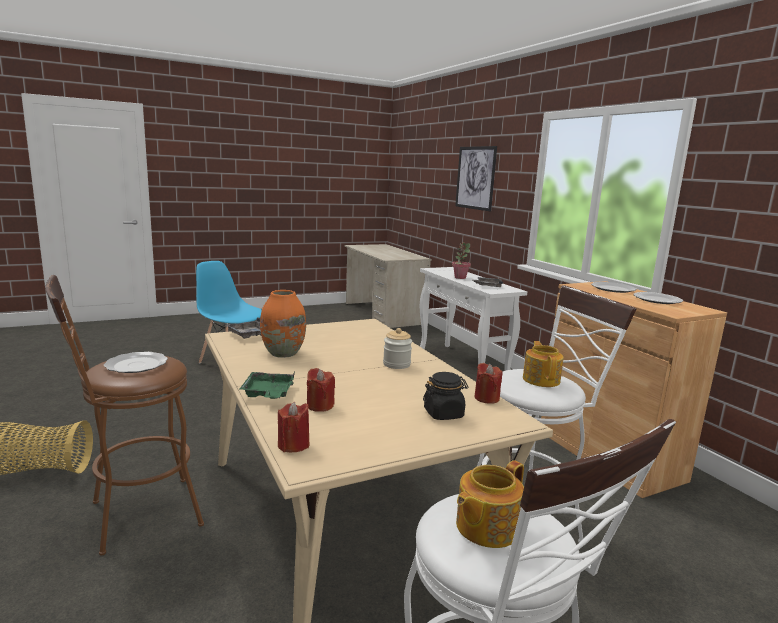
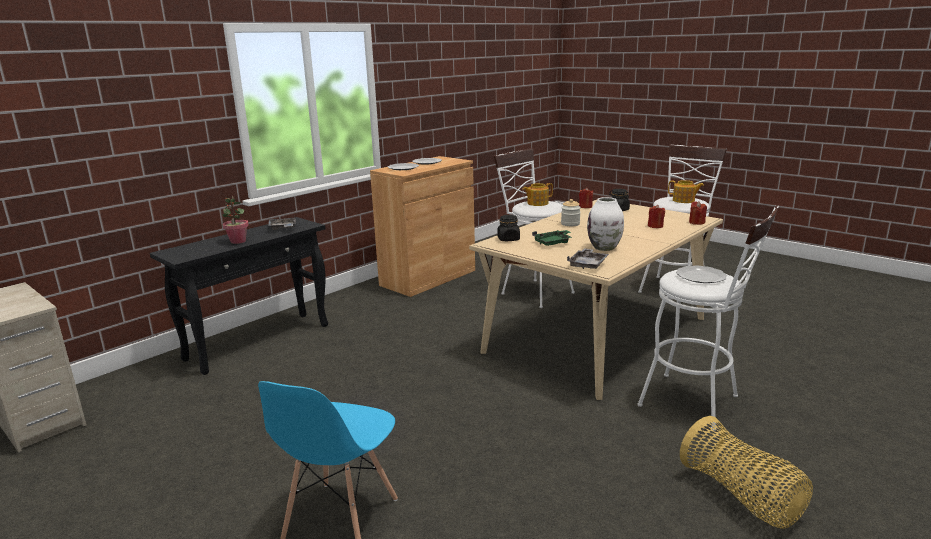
camera: 110 degrees left, 5 degrees up
(135, 516) = (697, 403): brown stool -> white stool
(268, 394) = (665, 236): green tray -> green tray (553, 243)
(283, 353) = (604, 248): orange vase -> white vase
(371, 329) = (508, 239): none -> black jar
(462, 364) = (259, 341): white console table -> black console table
(475, 178) = (106, 116): picture -> none

